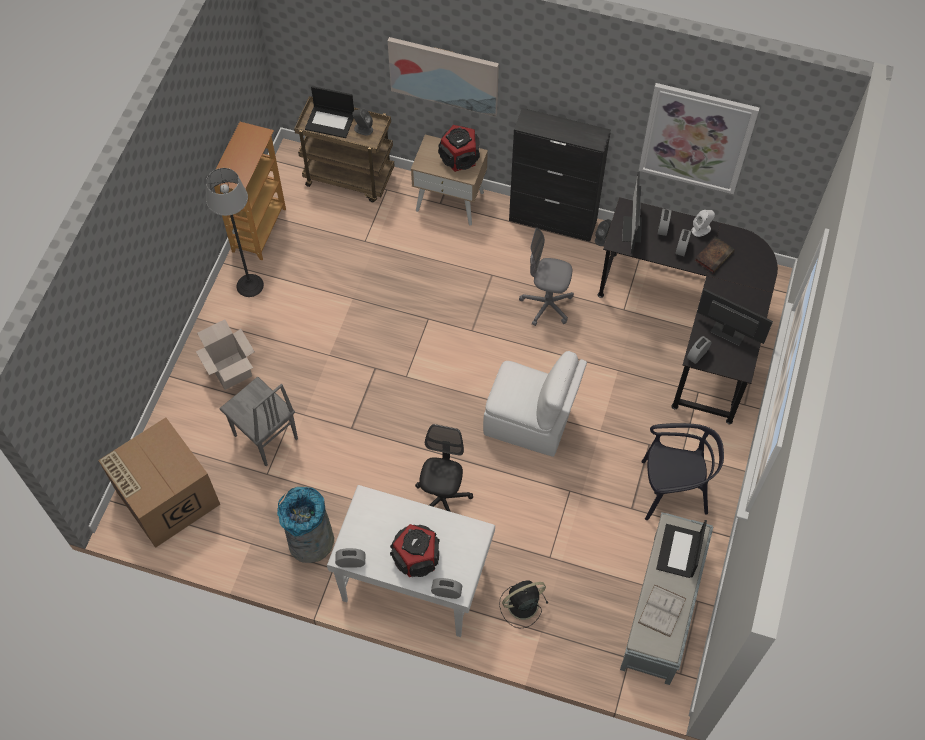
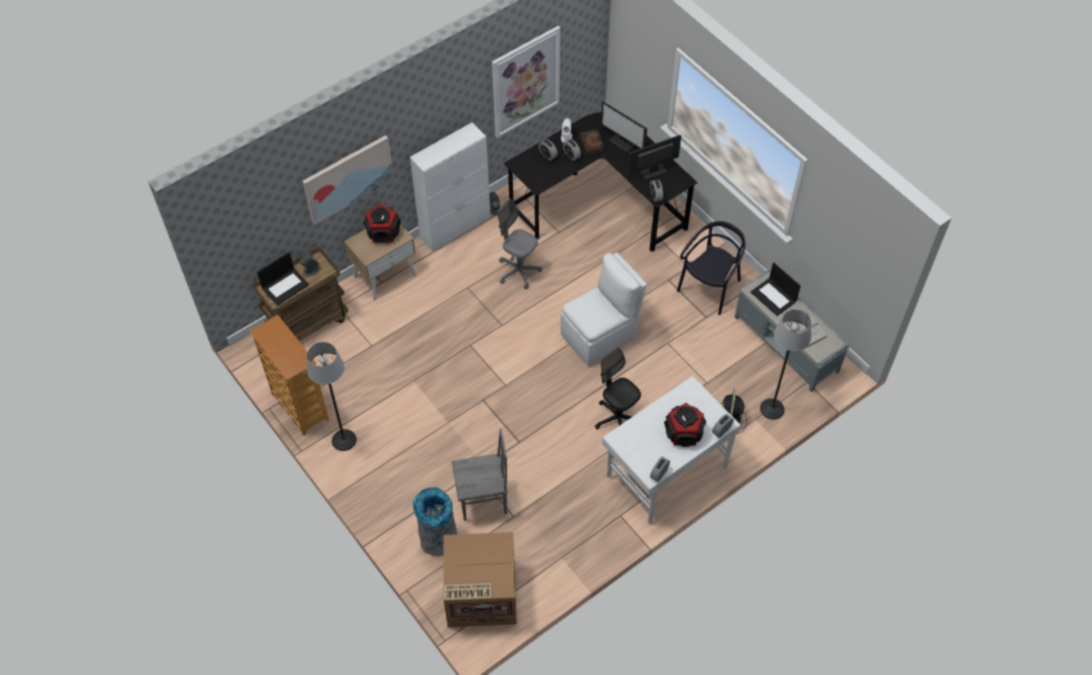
camera: 55 degrees left, 5 degrees down
(231, 371) = (408, 492): cardboard box -> none
(310, 542) = (589, 518): grey trash can -> grey trash can (438, 539)
(546, 305) = (518, 271): grey office chair -> grey office chair turned 75 degrees clockwise
(553, 221) = (456, 227): black cabinet -> white cabinet
(567, 641) = (772, 409): none -> floor lamp
(632, 229) = (535, 171): monitor -> monitor (623, 141)

